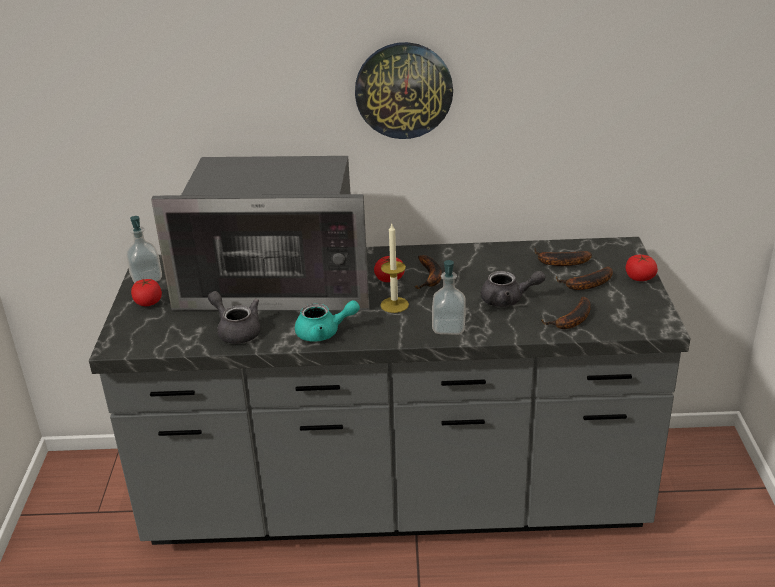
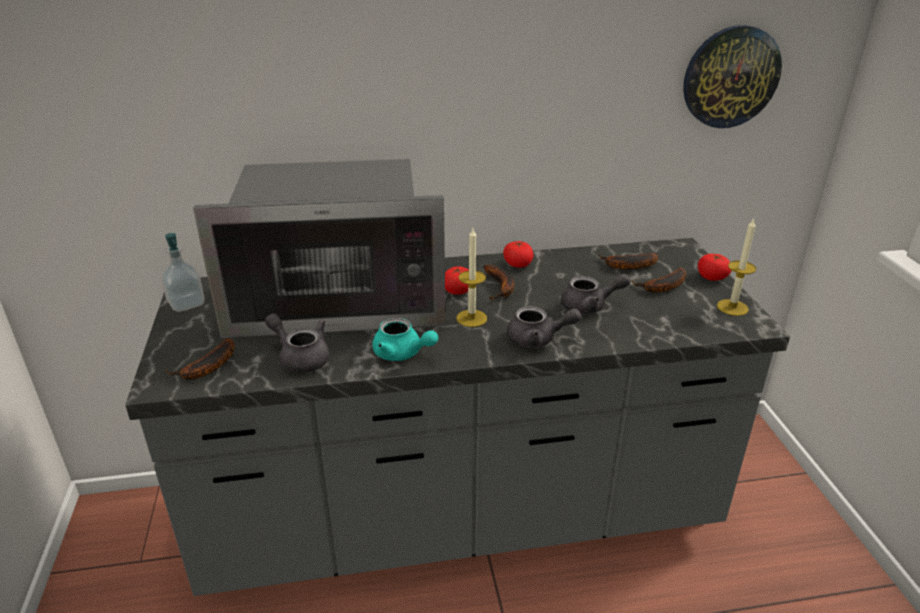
camera: 10 degrees left, 0 degrees up
(148, 302) = (191, 330): tomato -> tomato (518, 264)
(324, 333) = (402, 354): turquoise teapot -> turquoise teapot turned 45 degrees clockwise
(403, 90) = (465, 87): wall clock -> wall clock (730, 77)
(448, 327) = (538, 339): soap dispenser -> grey teapot
(572, 321) = (664, 325): banana -> banana (207, 368)
(646, 308) = (732, 307): none -> candle

